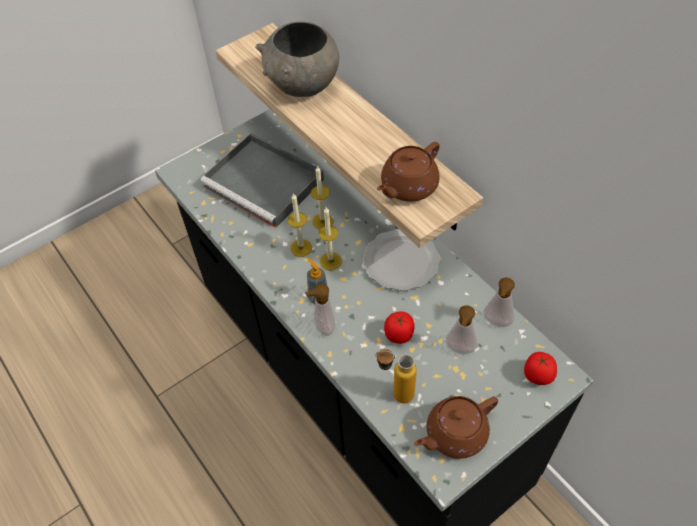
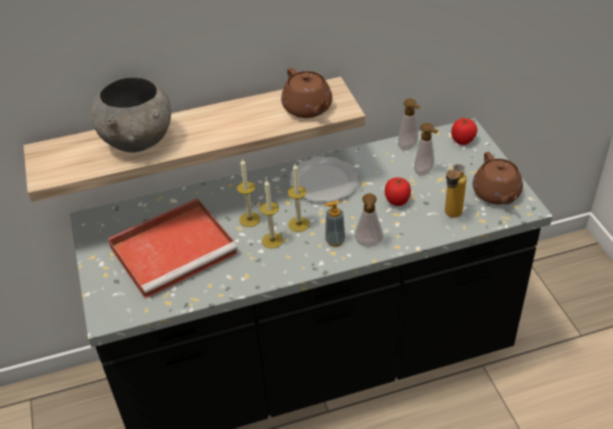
camera: 70 degrees left, 10 degrees down
(266, 183) = (175, 249): grey tray -> red tray

